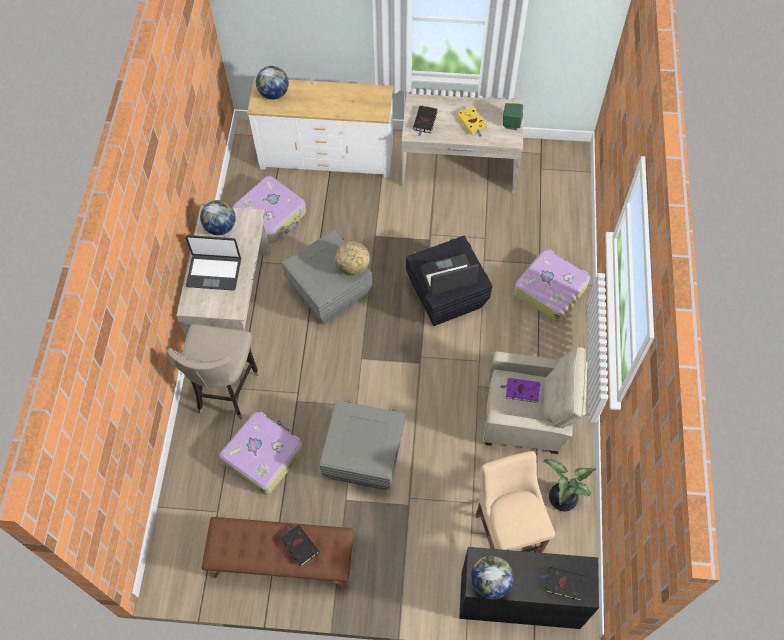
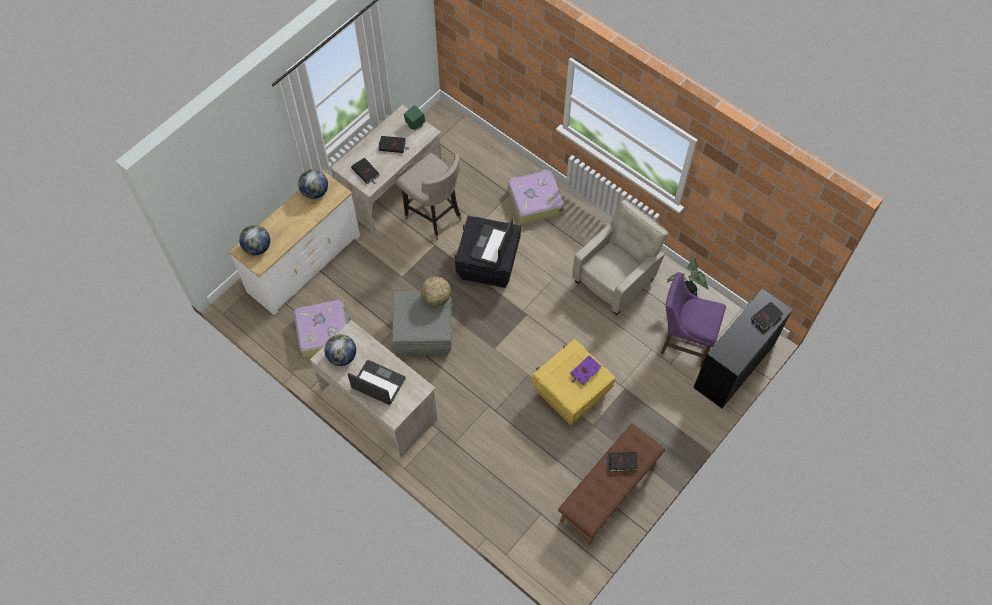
camera: 55 degrees left, 0 degrees up
(214, 272) = (378, 383): laptop -> laptop turned 105 degrees counterclockwise
(226, 391) = (449, 452): beige stool -> beige stool (434, 217)
(263, 455) = (520, 457): suitcase -> none
(363, 457) = (570, 394): grey storage box -> yellow storage box
(472, 122) = (393, 146): yellow book -> black book
(490, 582) = (738, 356): globe -> globe (315, 192)
(507, 529) = (683, 342): beige chair -> purple chair
(521, 391) = (611, 261): purple book -> purple book (585, 372)

